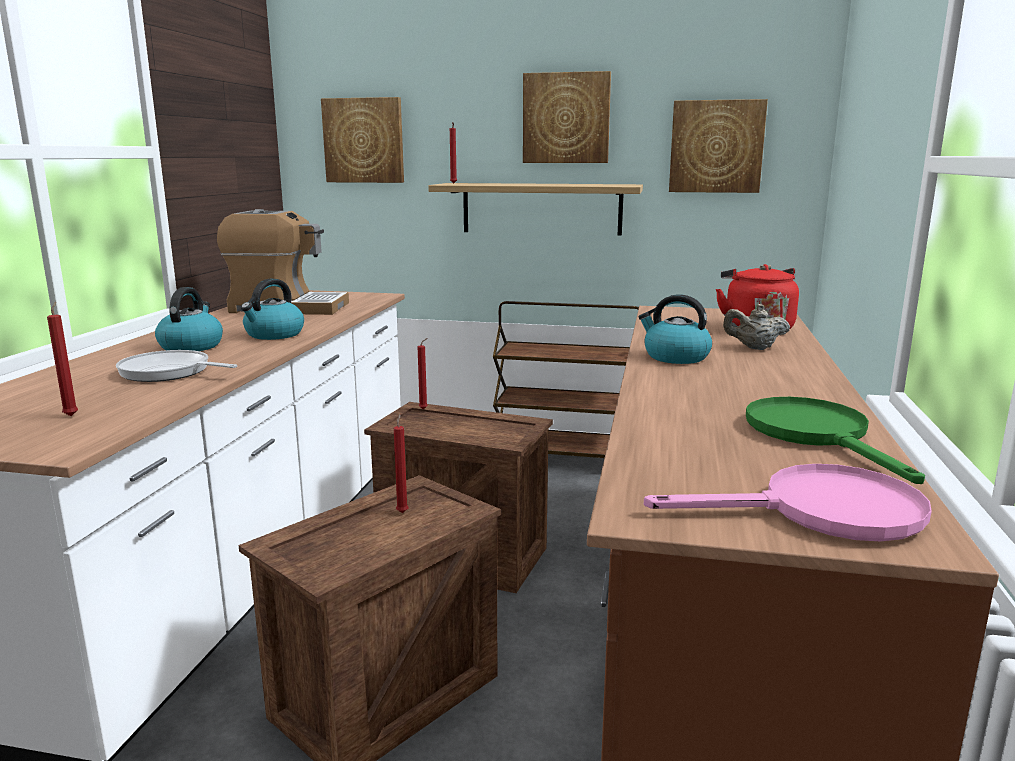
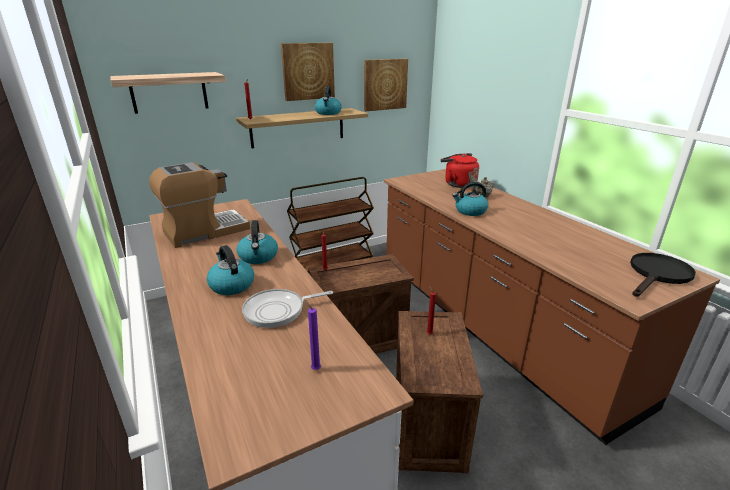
camera: 40 degrees left, 10 degrees up
(72, 415) = (315, 368): red candle -> purple candle
(364, 140) = (169, 92): picture -> shelf
(579, 184) = (328, 113): none -> kettle
(816, 435) = (590, 239): green frying pan -> none
(821, 512) = (657, 275): pink frying pan -> black frying pan

